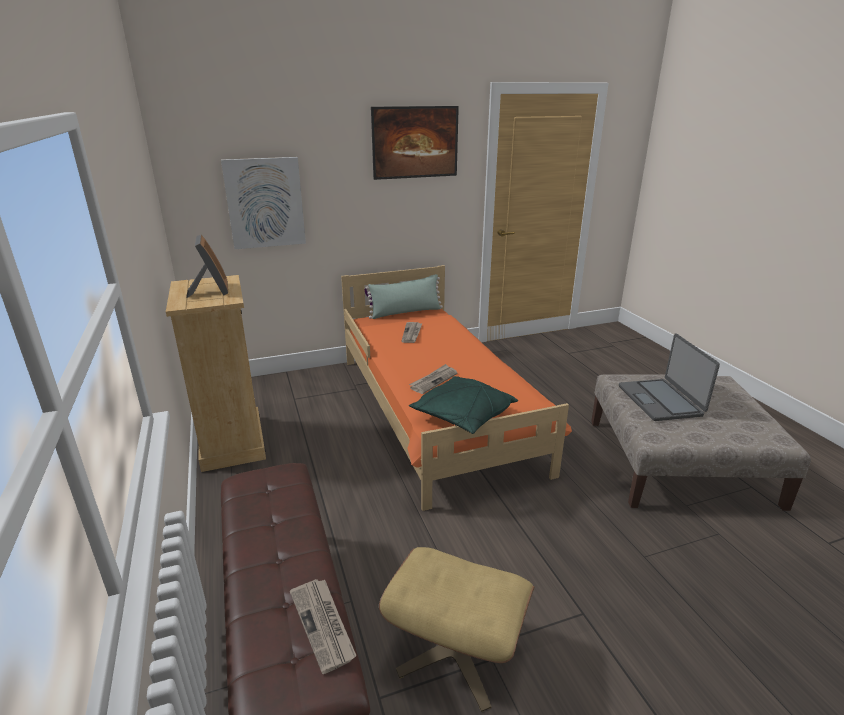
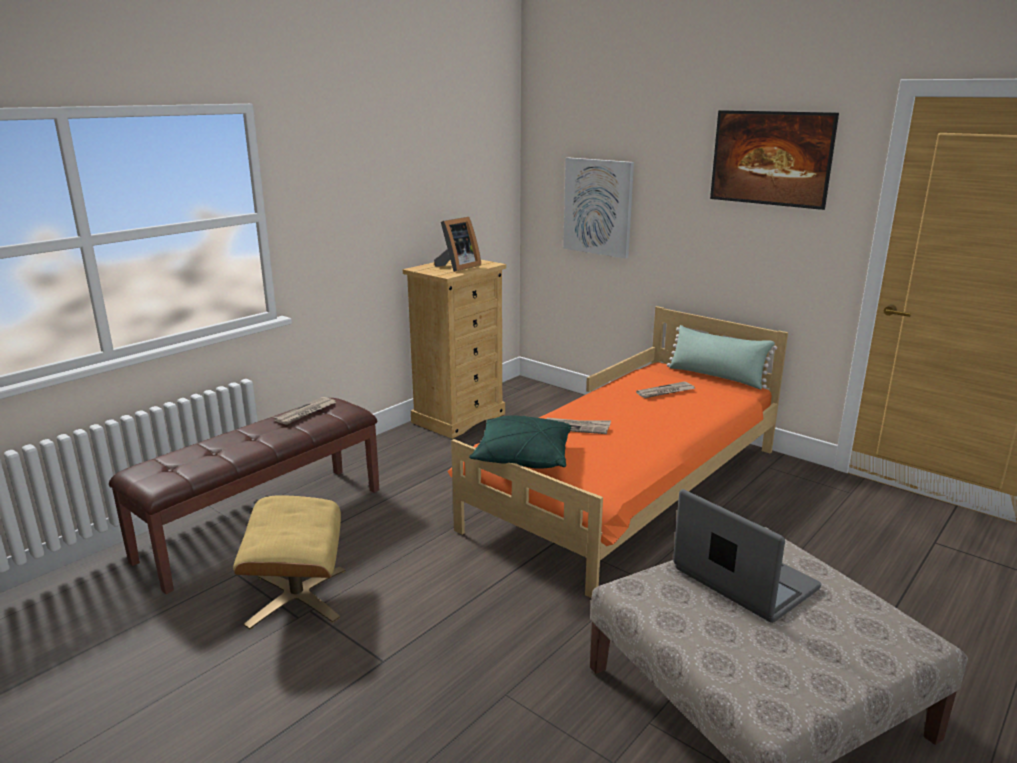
camera: 60 degrees right, 5 degrees down
(323, 625) = (200, 468): newspaper -> newspaper (306, 413)
(660, 400) = (743, 580): laptop -> laptop turned 90 degrees clockwise

